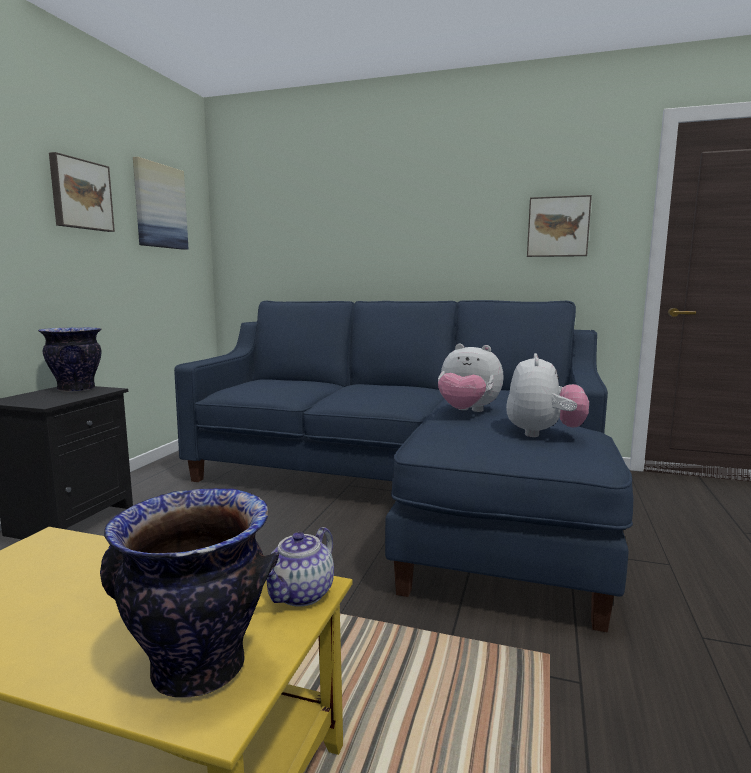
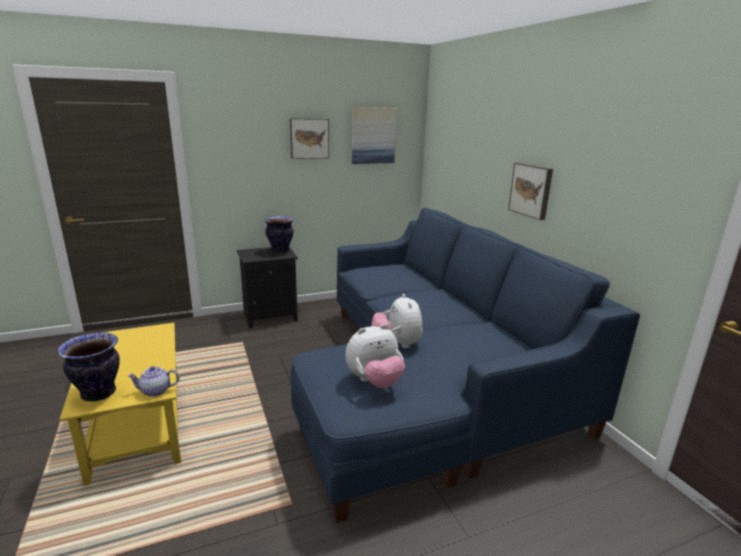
camera: 50 degrees right, 10 degrees up
(558, 227) = (632, 193): picture -> picture (531, 190)

